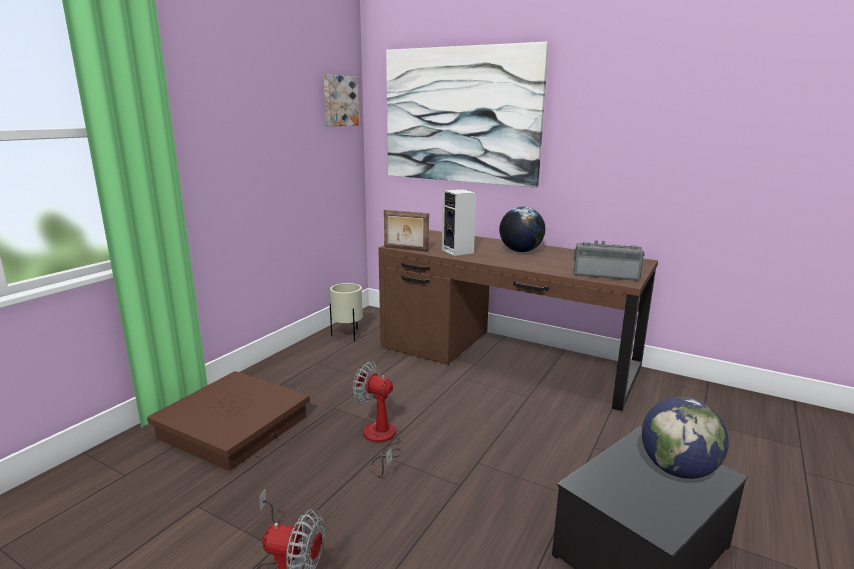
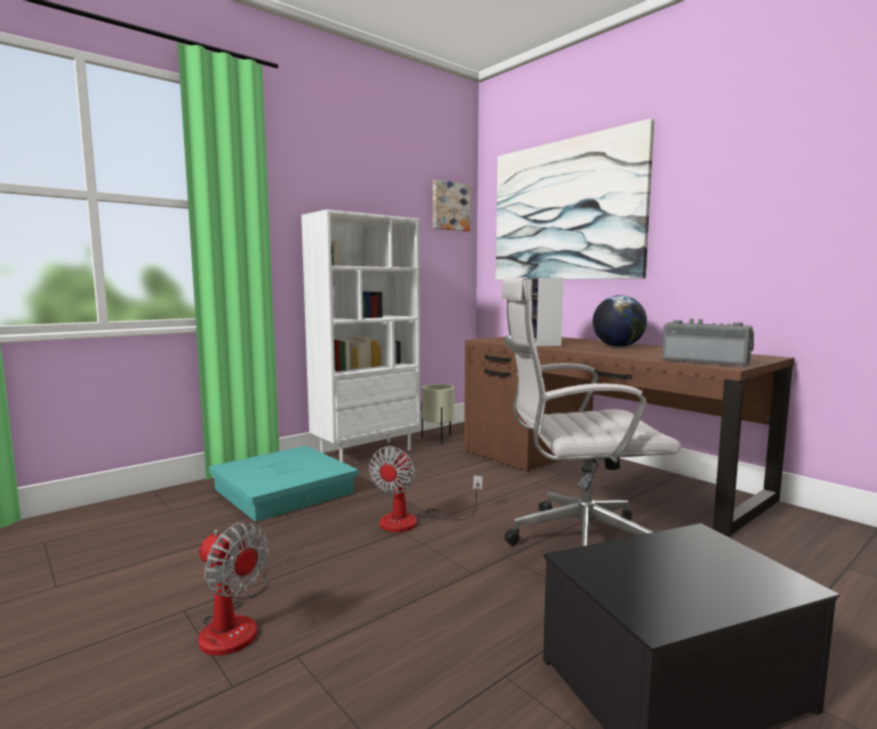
camera: 20 degrees right, 10 degrees down
(234, 426) = (284, 490): brown storage box -> turquoise storage box
(288, 363) = (366, 453): none -> white bookcase
(380, 440) = (412, 521): fan -> fan turned 120 degrees counterclockwise
(405, 249) = (490, 341): picture frame -> none
(521, 436) = (575, 542): none -> white office chair
(677, 469) = (725, 568): globe -> none

